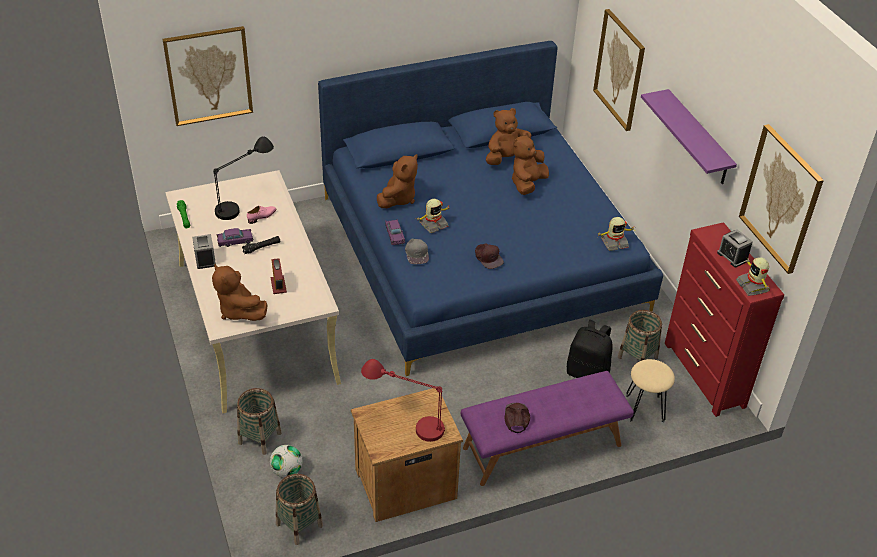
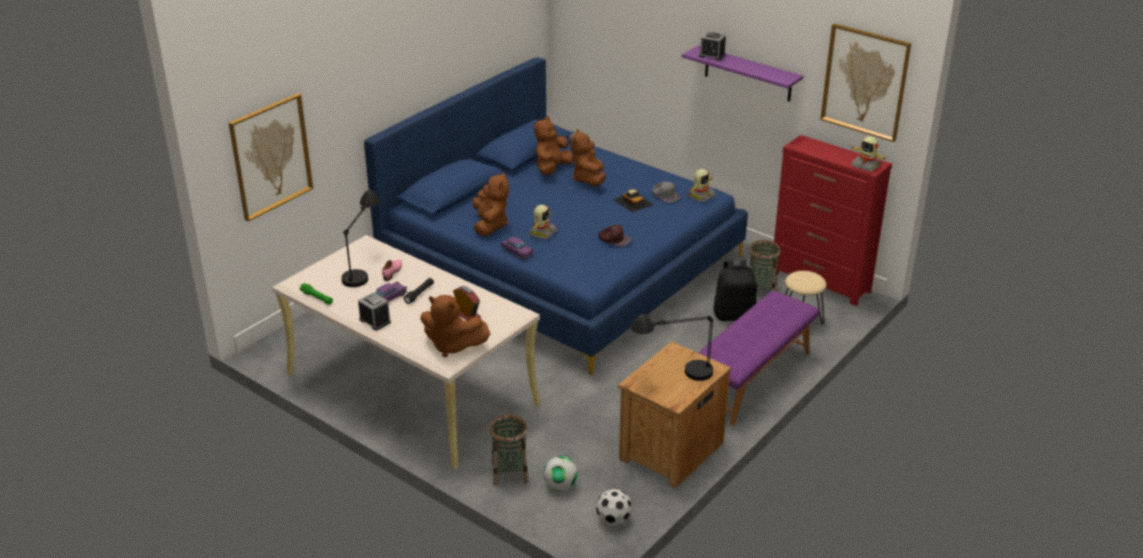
camera: 30 degrees left, 10 degrees down
(299, 525) = (613, 520): basket -> football
(405, 423) = (674, 375): red table lamp -> black table lamp
(417, 253) = (551, 257): grey cap -> grey cap (665, 195)
(516, 418) = (741, 347): brown cap -> none
(545, 223) = (633, 201): none -> toy car
(619, 70) = (625, 55): picture -> none
(732, 256) = (831, 153): alarm clock -> alarm clock (712, 55)

